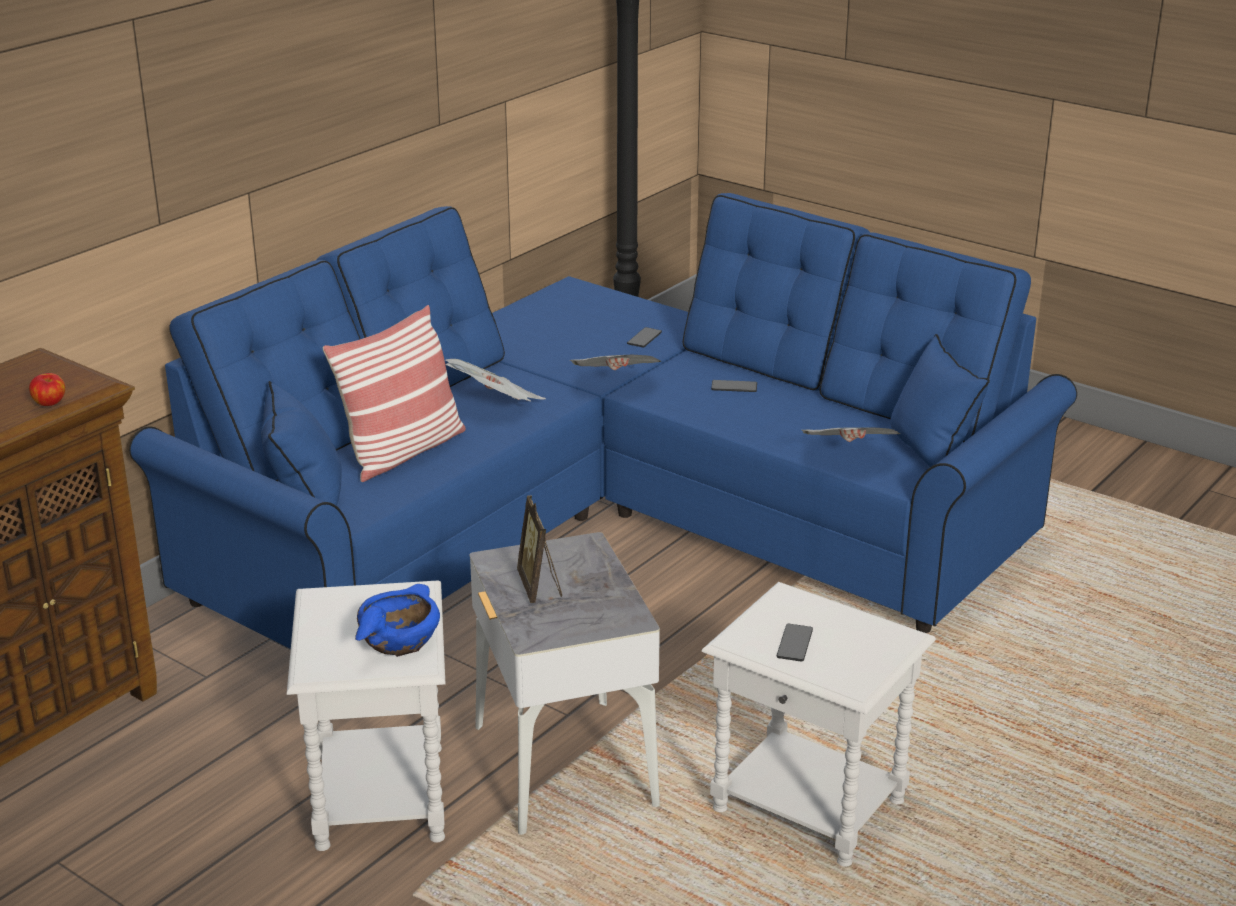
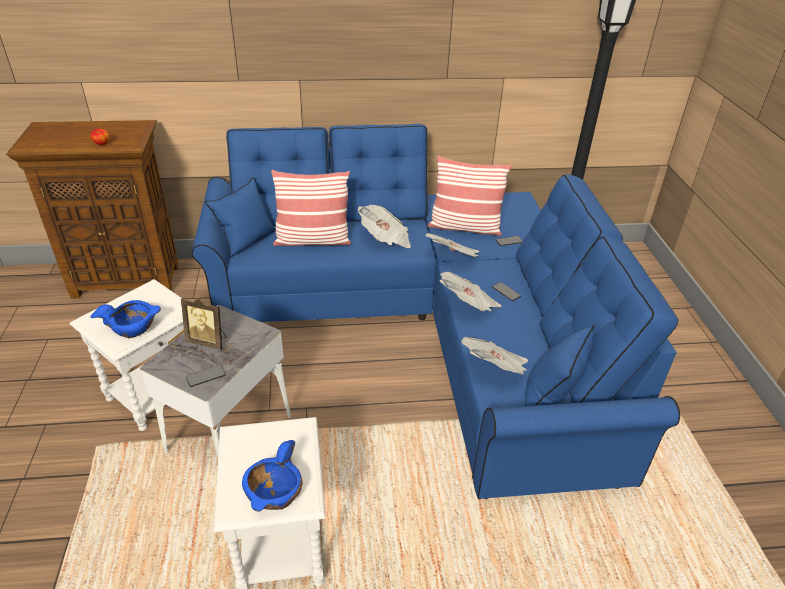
camera: 45 degrees right, 10 degrees up
(540, 587) = (208, 341): picture frame -> picture frame turned 105 degrees counterclockwise
(566, 347) = (465, 227): none -> pillow
(720, 419) = (468, 305): none -> newspaper
(794, 644) = (253, 459): phone -> phone (205, 376)
(864, 649) = (275, 493): none -> blue bowl

